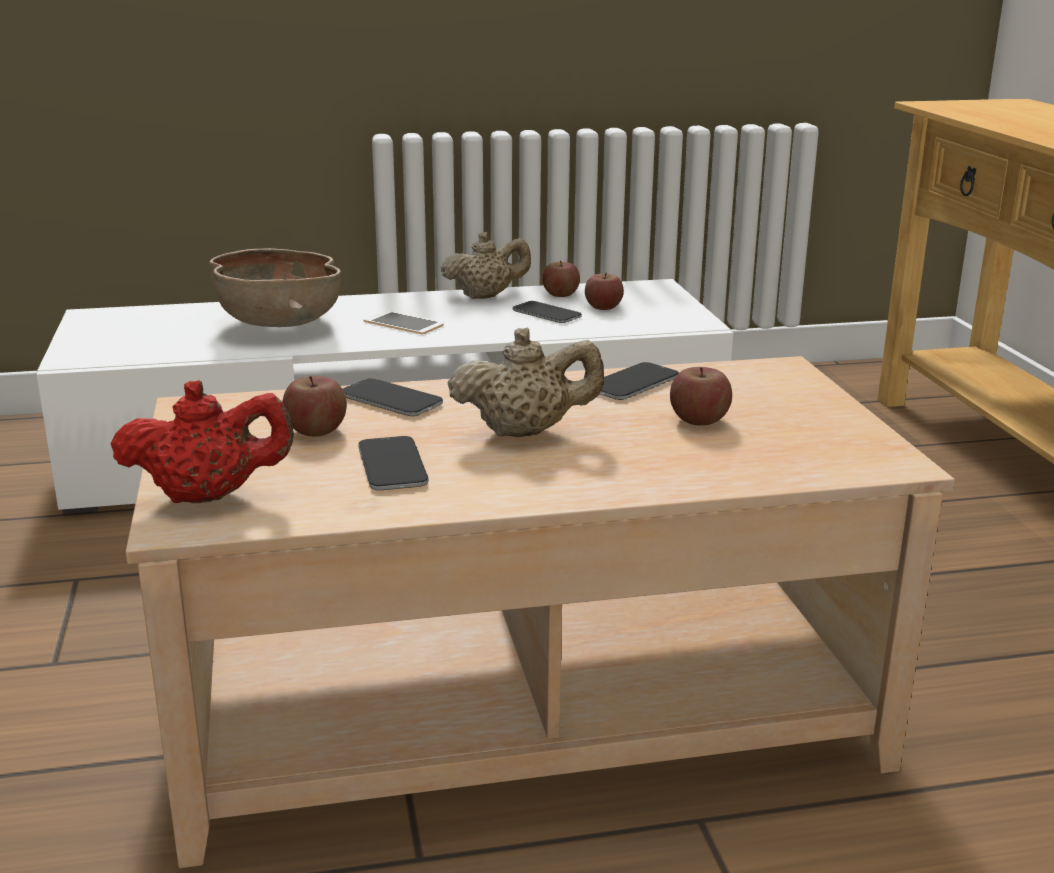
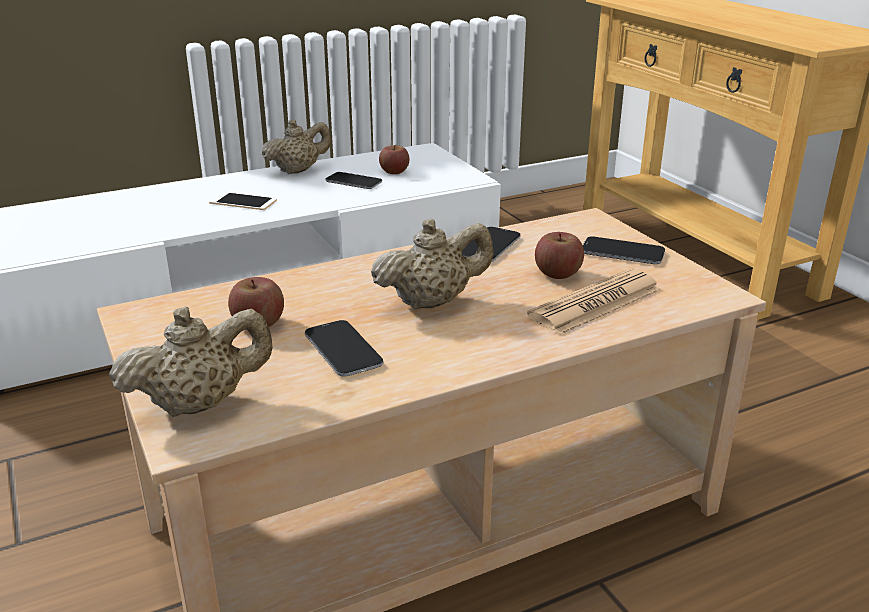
camera: 15 degrees left, 5 degrees up
(209, 496) = (200, 404): red teapot -> beige teapot
(278, 324) = (137, 213): brown bowl -> none
(391, 400) = (305, 285): phone -> phone (622, 252)
(560, 294) = (356, 163): apple -> none
(725, 455) = (596, 303): none -> newspaper

